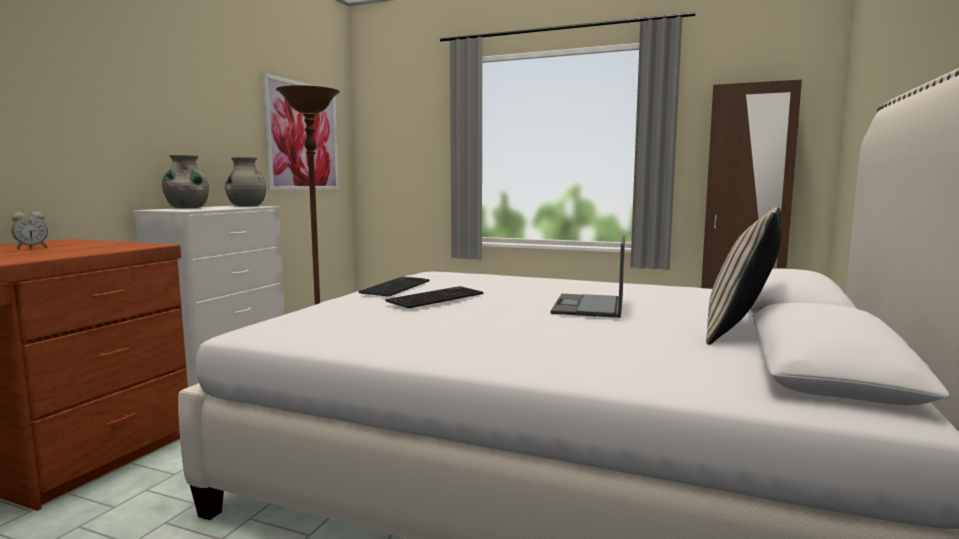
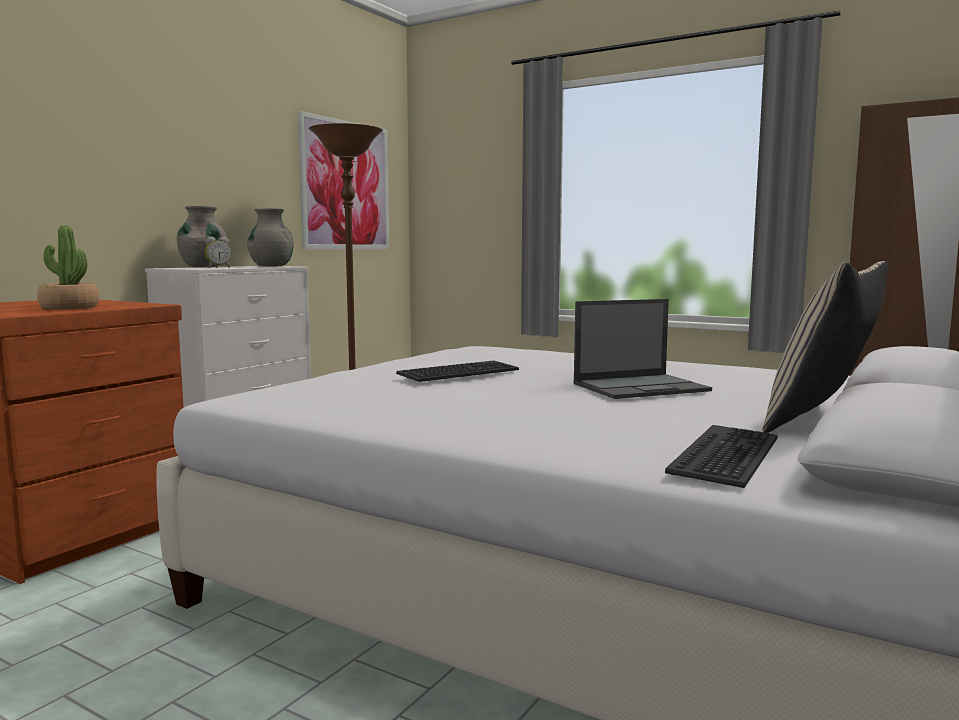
camera: 10 degrees right, 0 degrees up
(31, 248) = (30, 305): alarm clock -> alarm clock (218, 267)
(74, 250) = (69, 307): none -> potted plant
(397, 287) = (421, 360): keyboard -> keyboard (728, 455)
(589, 306) = (641, 387): laptop -> laptop turned 135 degrees counterclockwise

